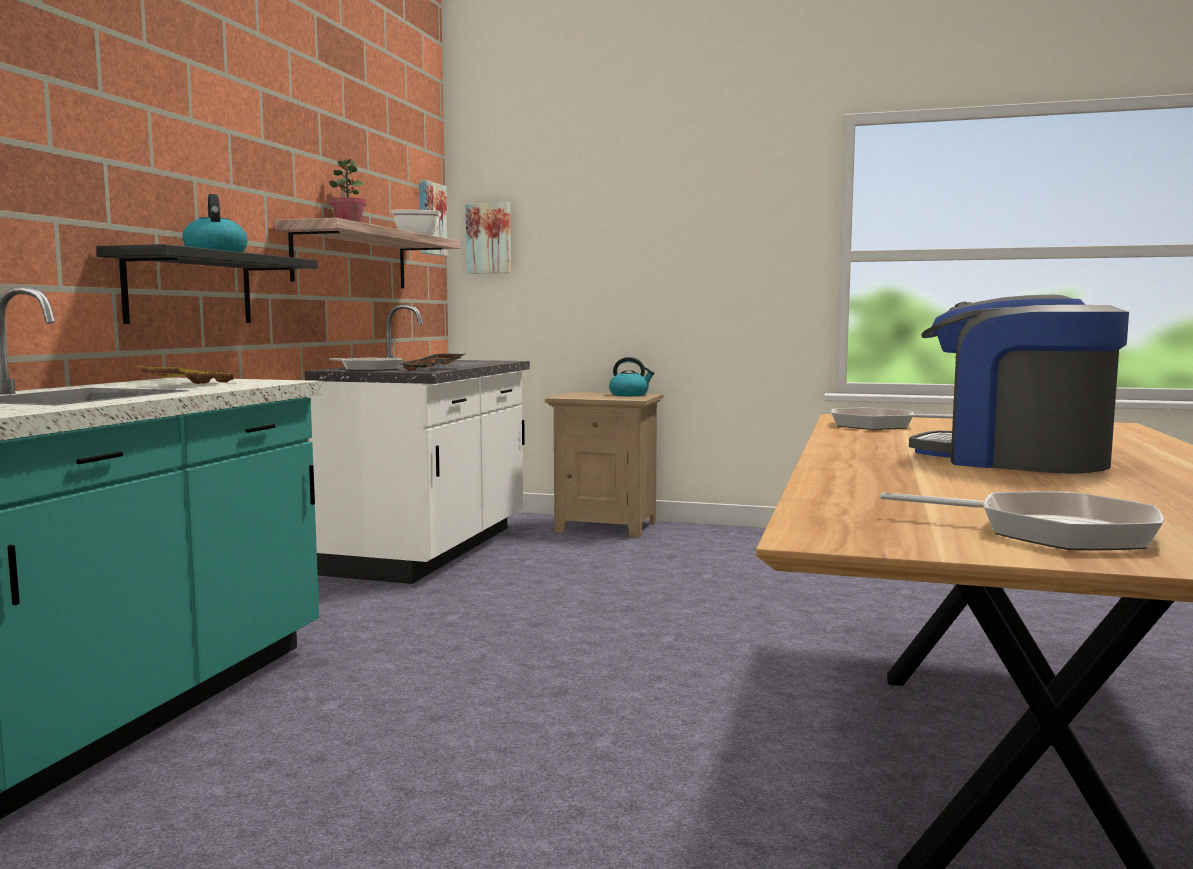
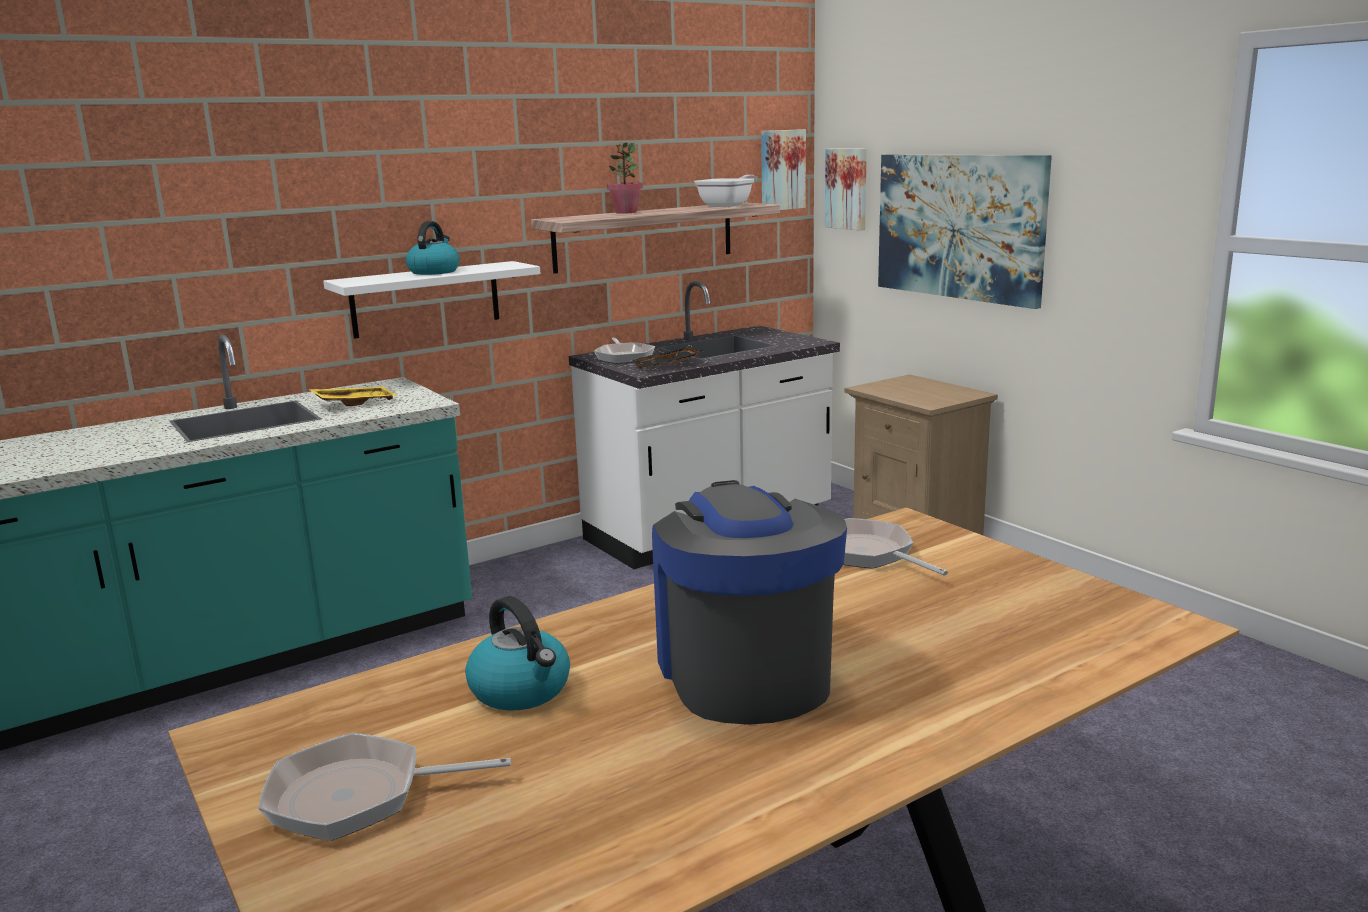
camera: 40 degrees right, 10 degrees up
(190, 289) = (425, 299): black shelf -> white shelf
(613, 262) = (959, 226): none -> picture
(629, 395) = (951, 392): kettle -> kettle (521, 690)
(1050, 532) = (358, 796): frying pan -> frying pan turned 105 degrees clockwise

